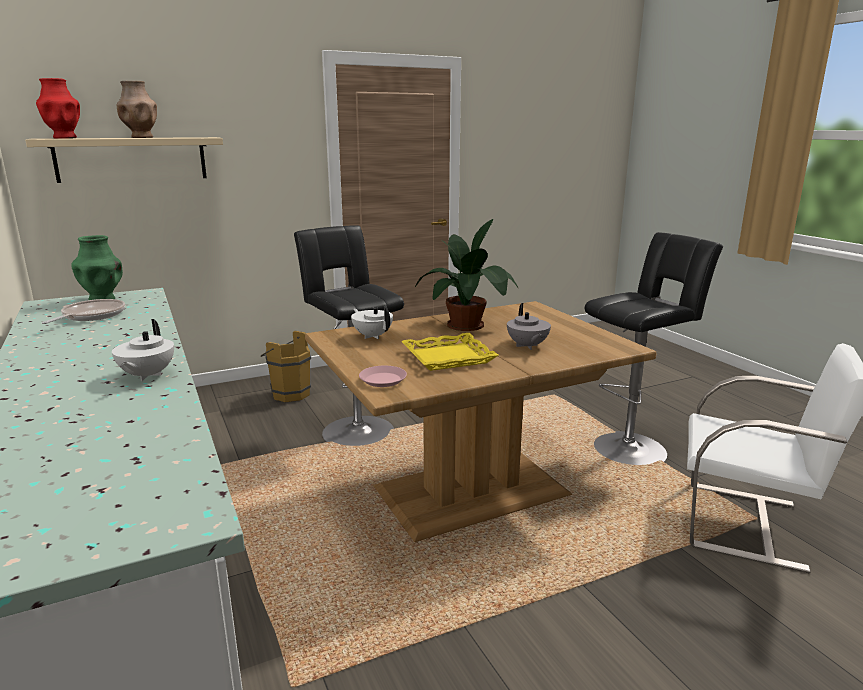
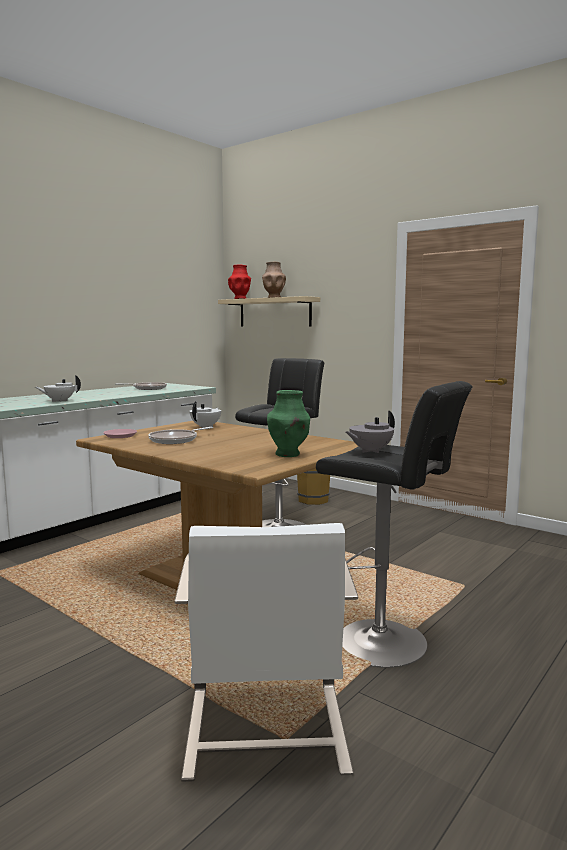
camera: 65 degrees right, 10 degrees down
(103, 299) = (179, 386): green vase -> green vase (288, 454)
(448, 357) = (176, 440): yellow tray -> frying pan
(469, 325) = (260, 437): potted plant -> none
(527, 346) = (222, 450): grey teapot -> grey teapot (370, 451)

